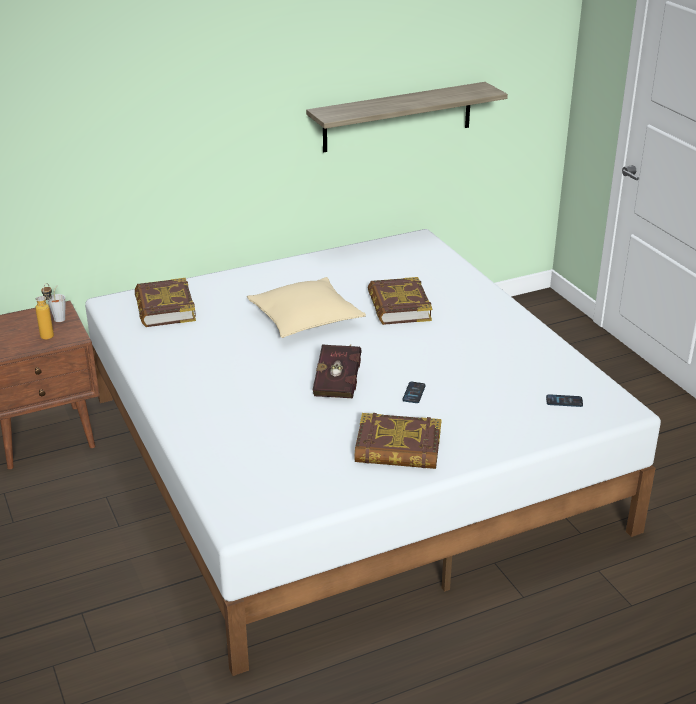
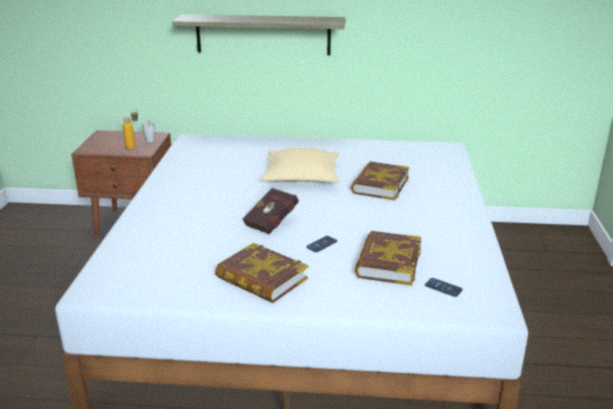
camera: 30 degrees right, 5 degrees down
(164, 308) = (217, 149): book -> book (388, 263)
(398, 117) = (446, 41): shelf -> shelf (263, 34)

